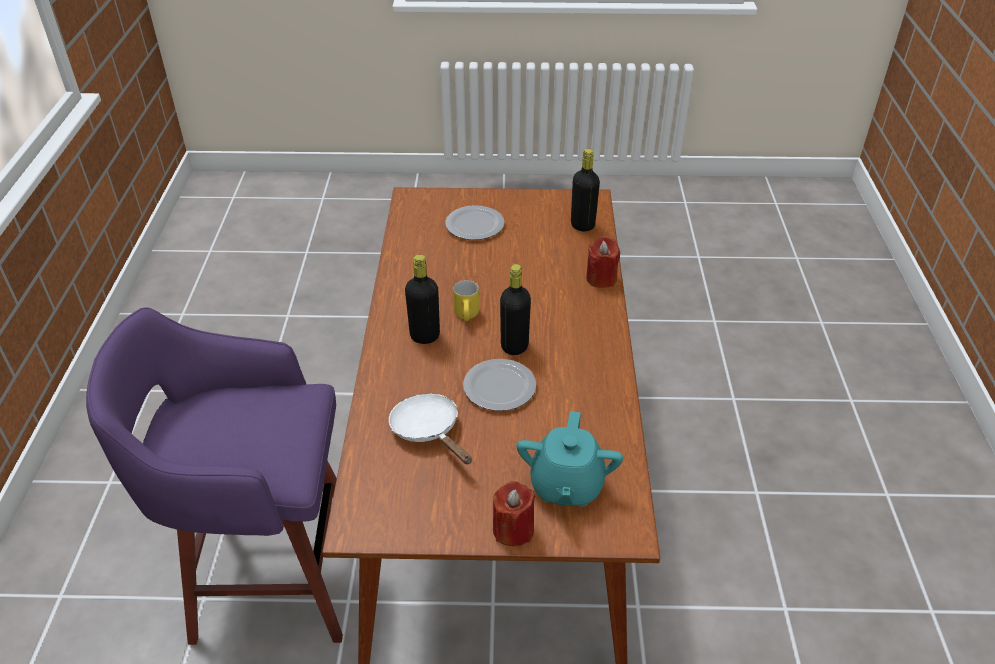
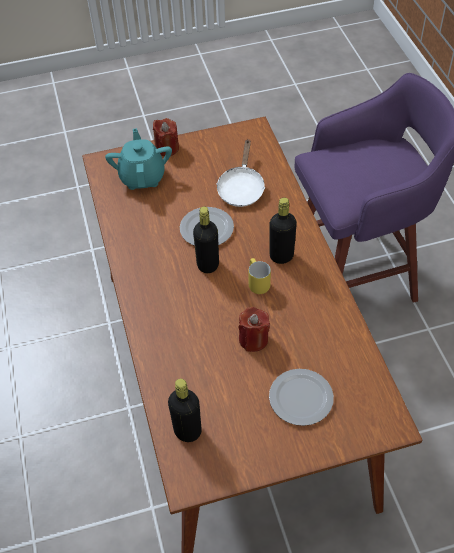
camera: 165 degrees right, 10 degrees up
(429, 430) = (241, 188): white frying pan -> white frying pan turned 60 degrees clockwise
(601, 278) = (153, 357): red candle -> red candle (253, 339)

